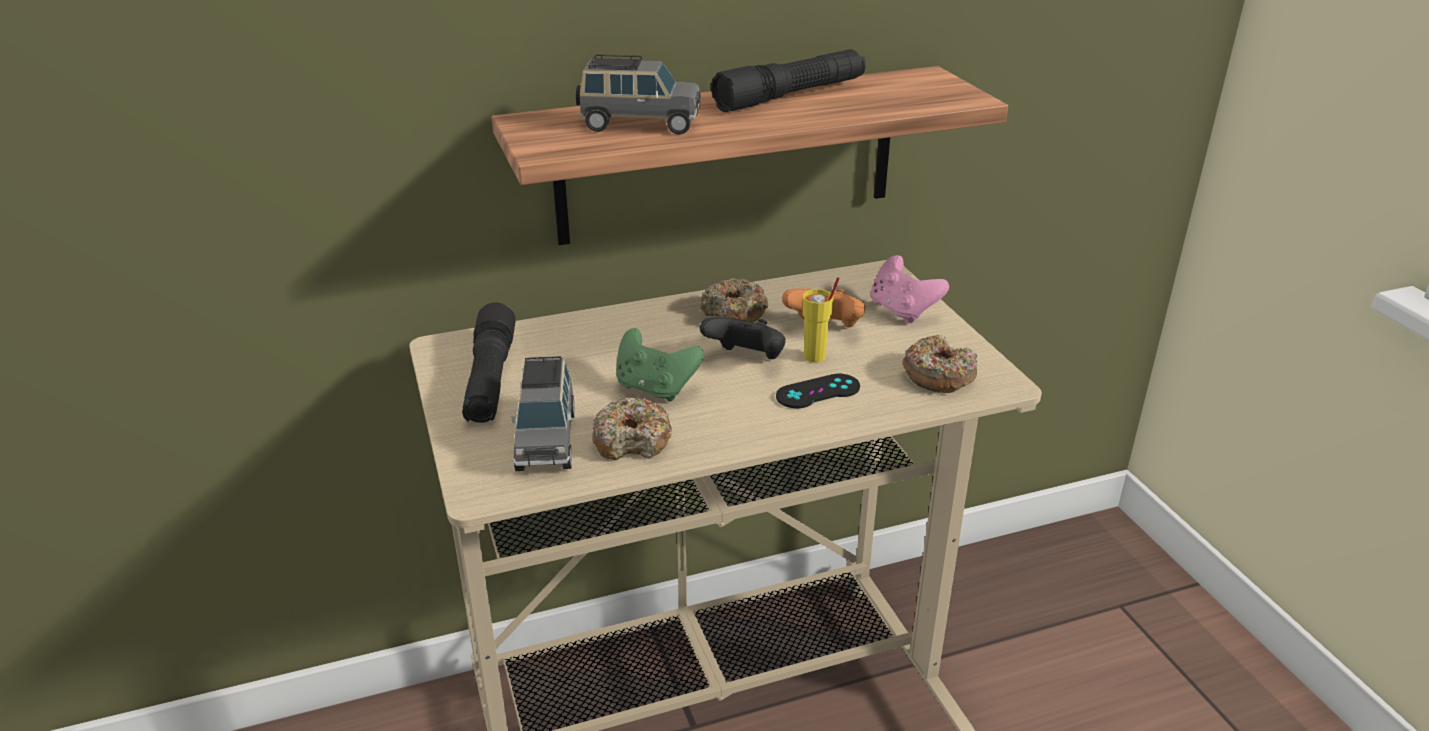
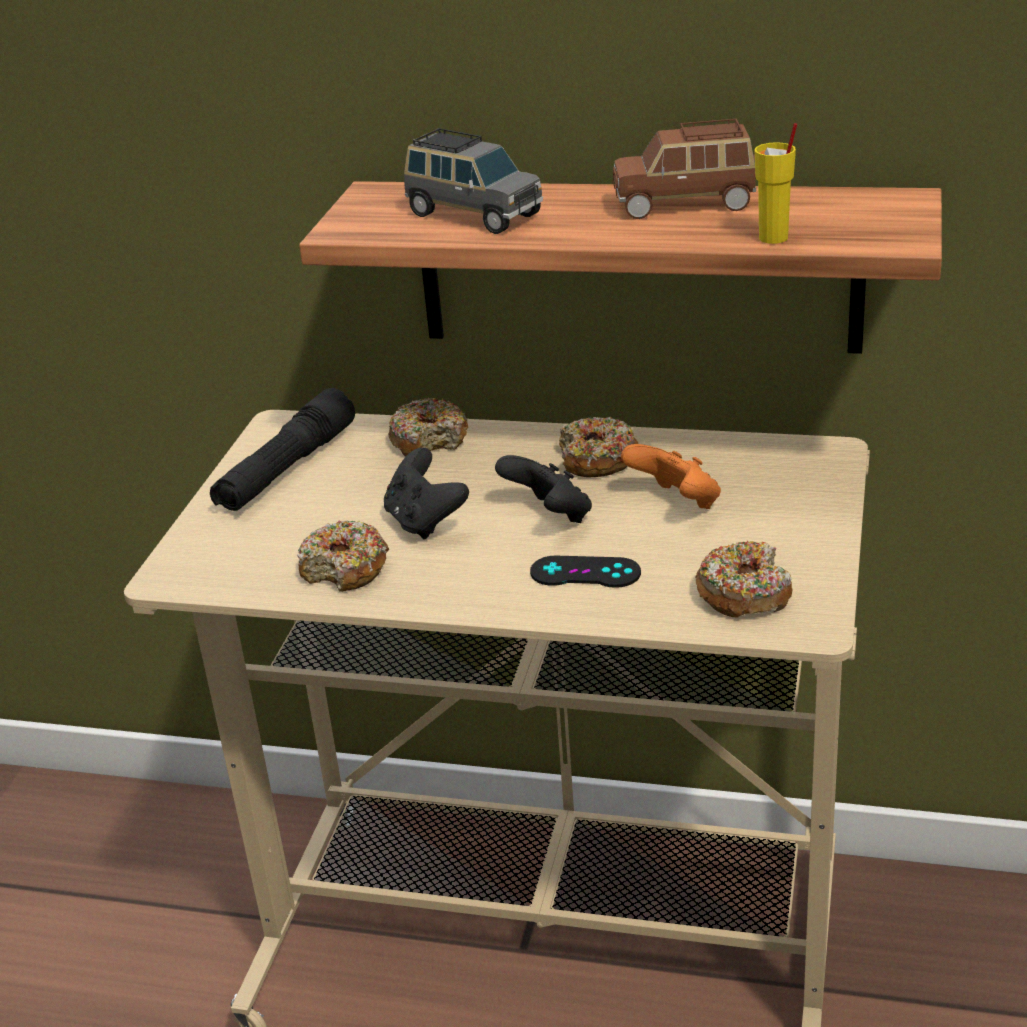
camera: 35 degrees right, 0 degrees up
(546, 439) = (272, 544): grey toy car -> none
(588, 329) = (429, 440): none -> donut
(655, 388) = (425, 521): green game controller -> black game controller
(790, 96) = (687, 204): black flashlight -> brown toy car
(815, 357) = (627, 533): yellow cup -> yellow cup (773, 238)
(902, 311) = (795, 505): pink game controller -> none

